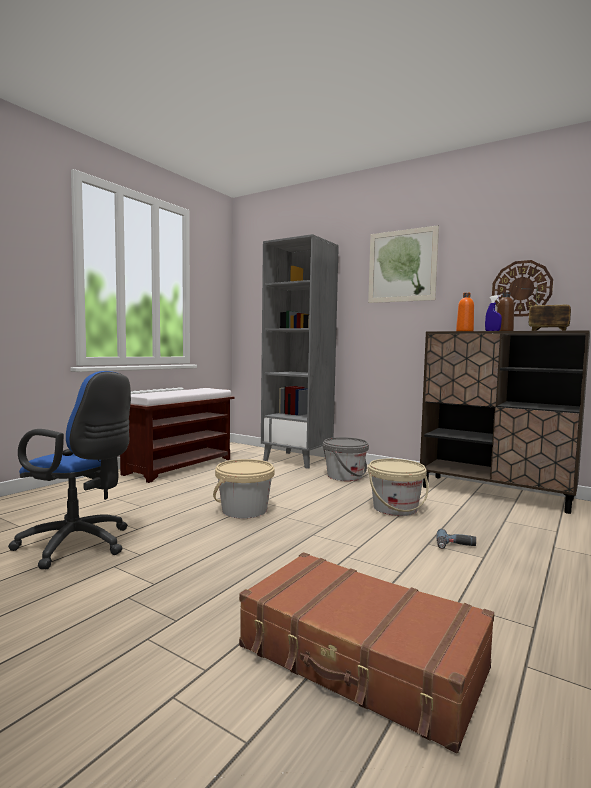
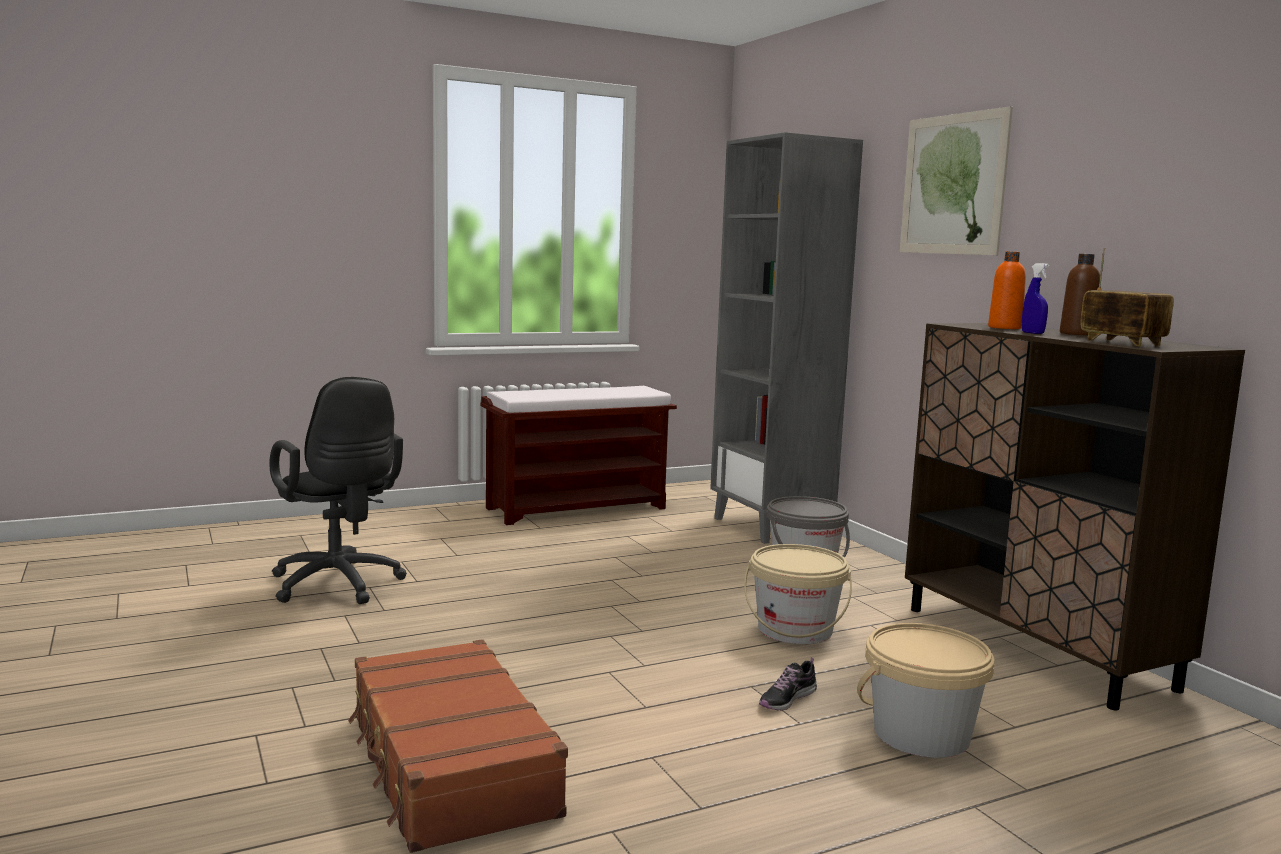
camera: 30 degrees right, 5 degrees up
(79, 545) = (339, 586): blue office chair -> black office chair
(244, 510) = (571, 586): beige bucket -> beige bucket (921, 734)
(455, 546) = (787, 699): power drill -> shoe
(521, 288) = (1136, 244): wall clock -> none

